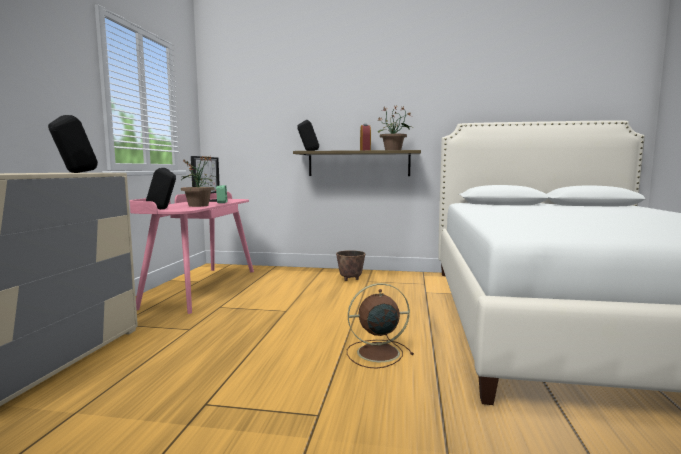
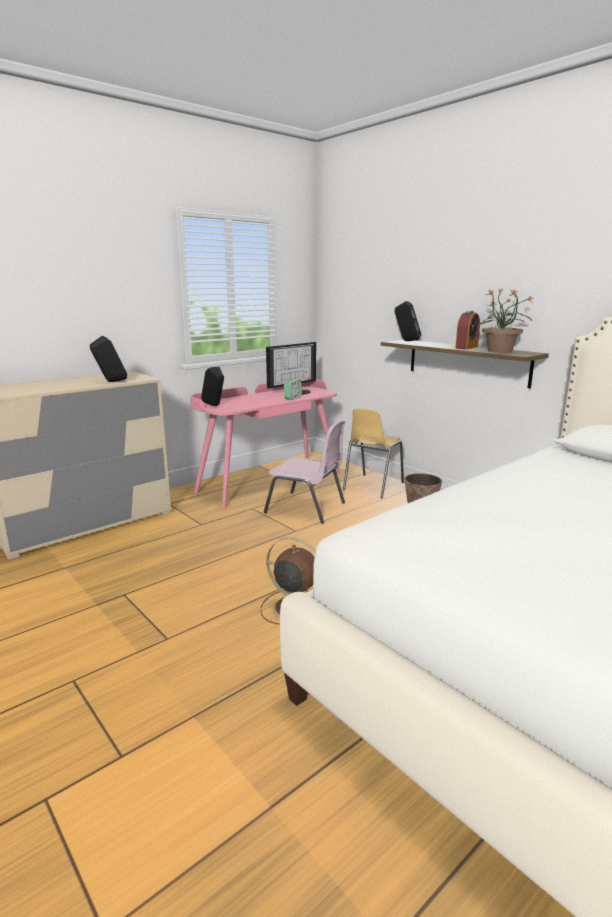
camera: 40 degrees right, 10 degrees up
(198, 205) = (257, 402): potted plant -> none
(267, 296) = (306, 508): none -> pink chair
(293, 274) = (372, 486): none -> yellow chair

